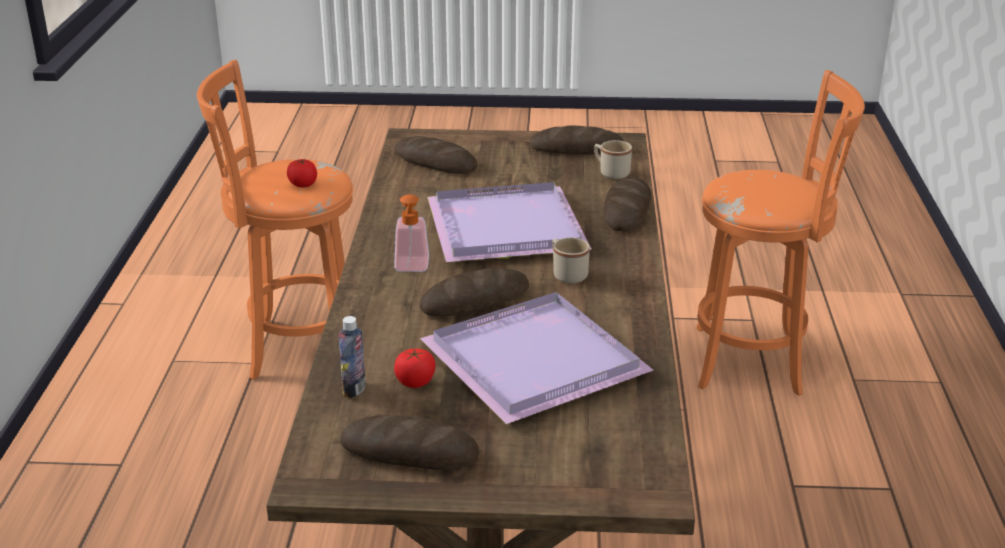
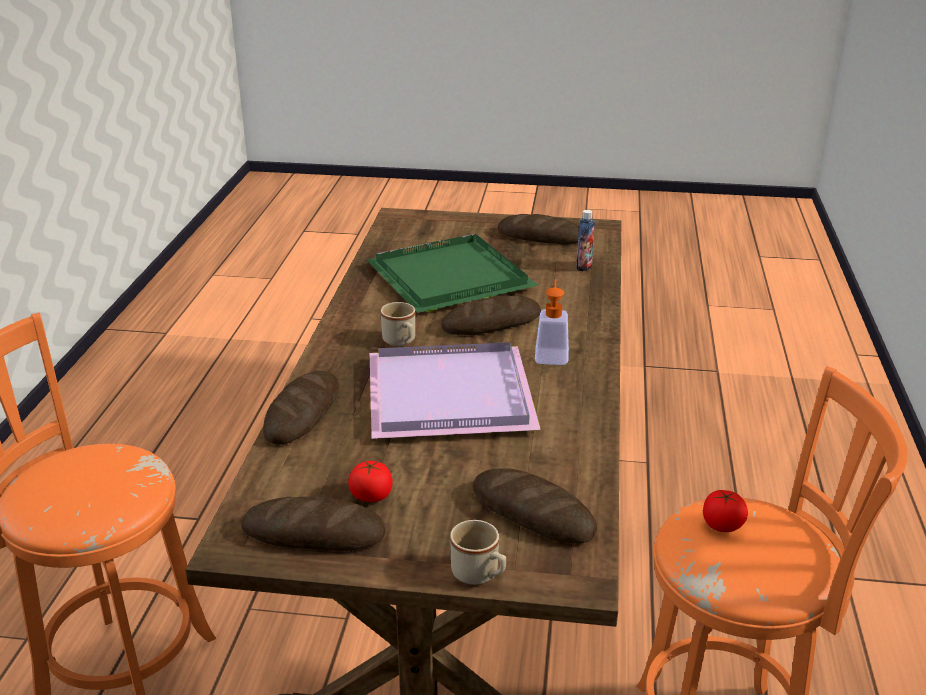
camera: 175 degrees left, 0 degrees up
(415, 382) = (540, 269): tomato -> tomato (371, 496)
(535, 358) = (449, 279): purple tray -> green tray
(611, 172) = (289, 477): beige mug -> beige mug (480, 575)

